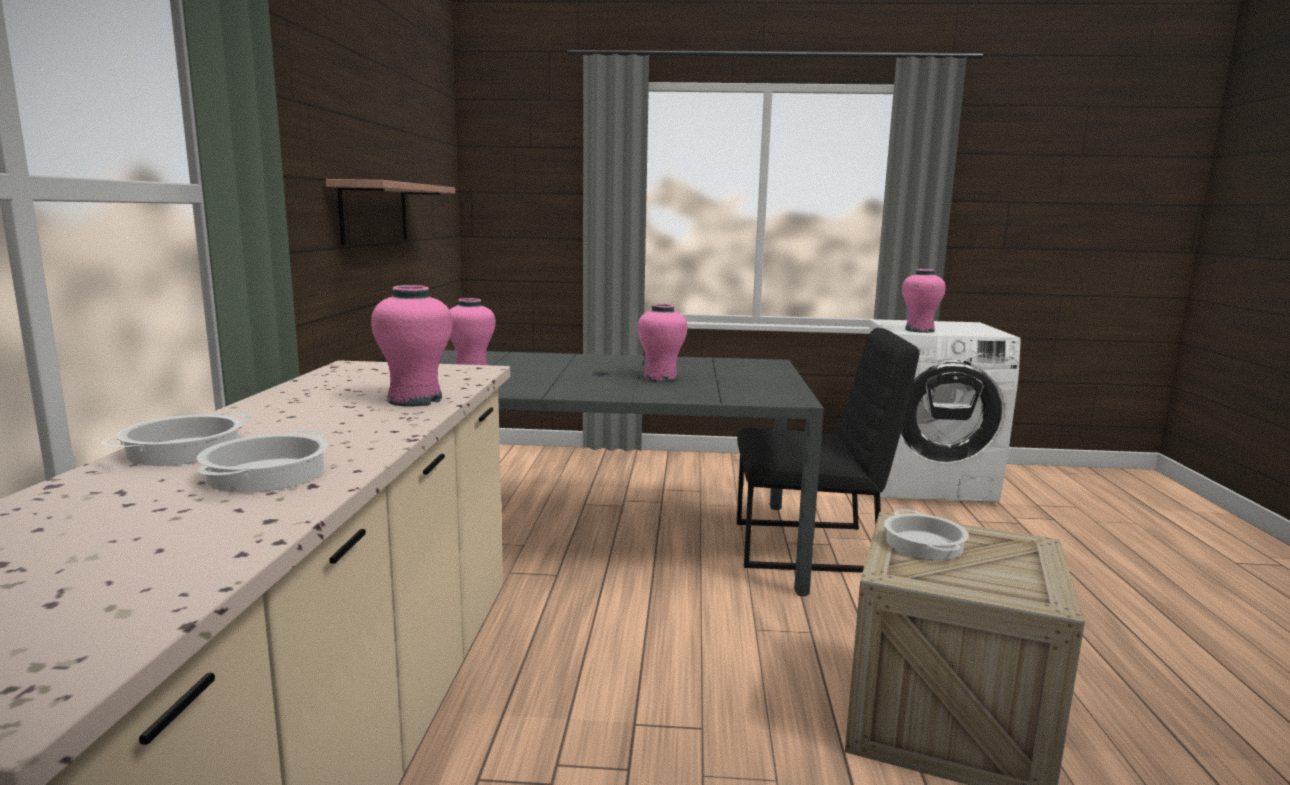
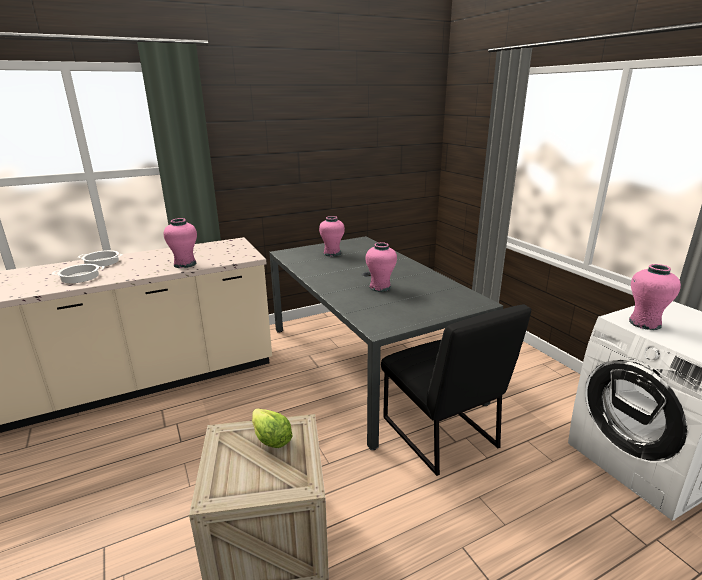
camera: 60 degrees right, 10 degrees up
(374, 212) = (324, 165): shelf -> none
(925, 544) = (270, 438): cooking pot -> lettuce

